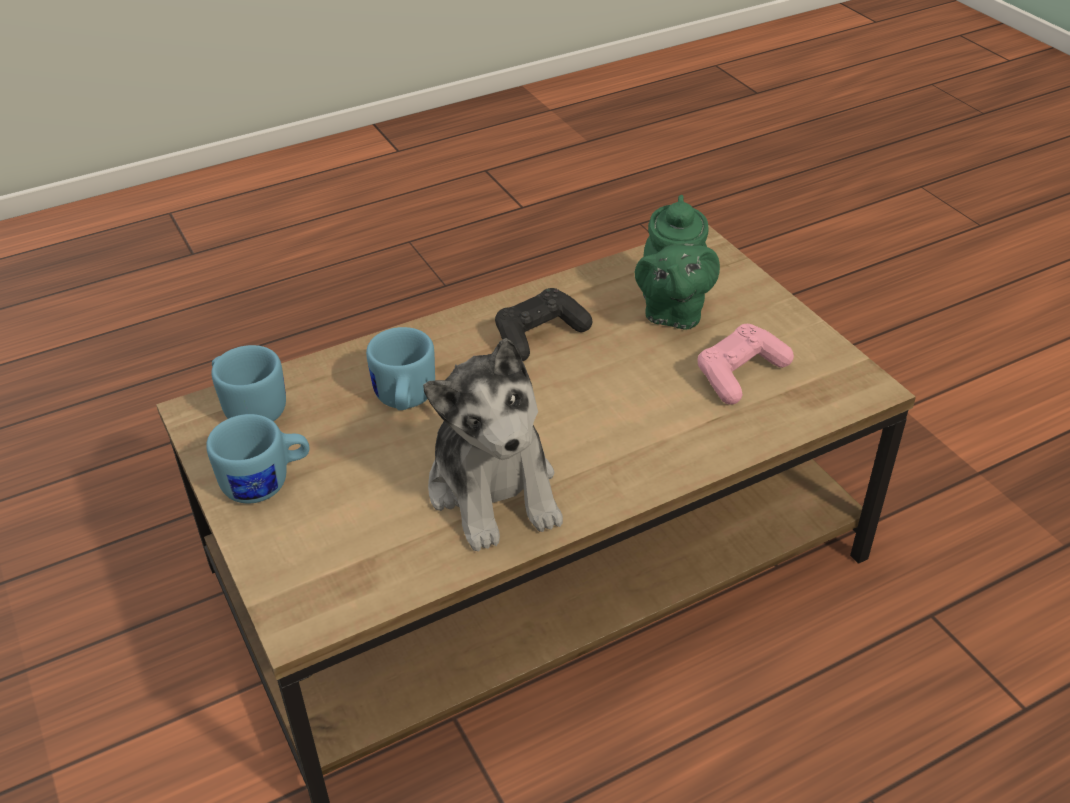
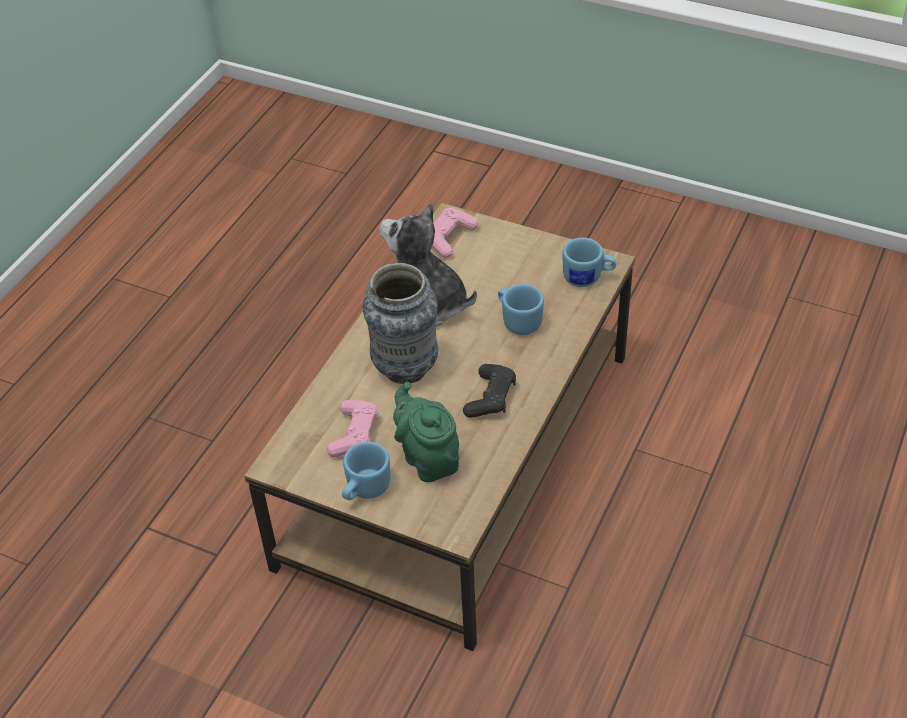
camera: 145 degrees right, 5 degrees up
(267, 483) = (531, 253): blue mug -> blue mug (364, 490)
(344, 581) = (449, 238): none -> pink game controller
(609, 417) = (405, 368): none -> vase

